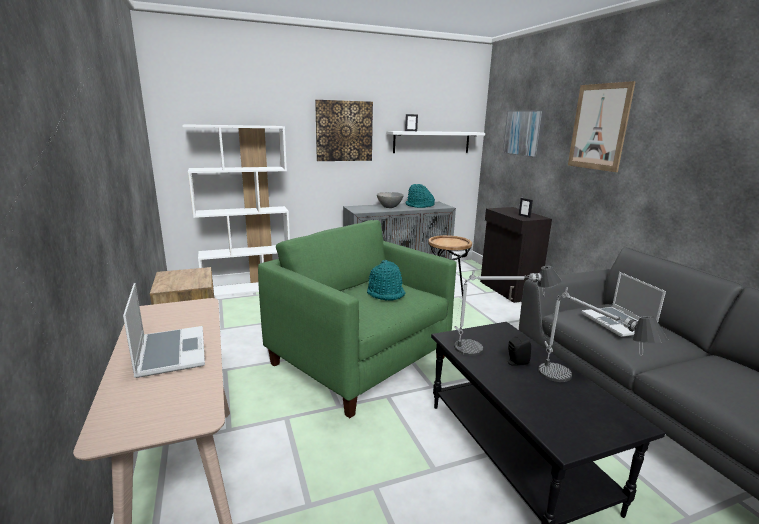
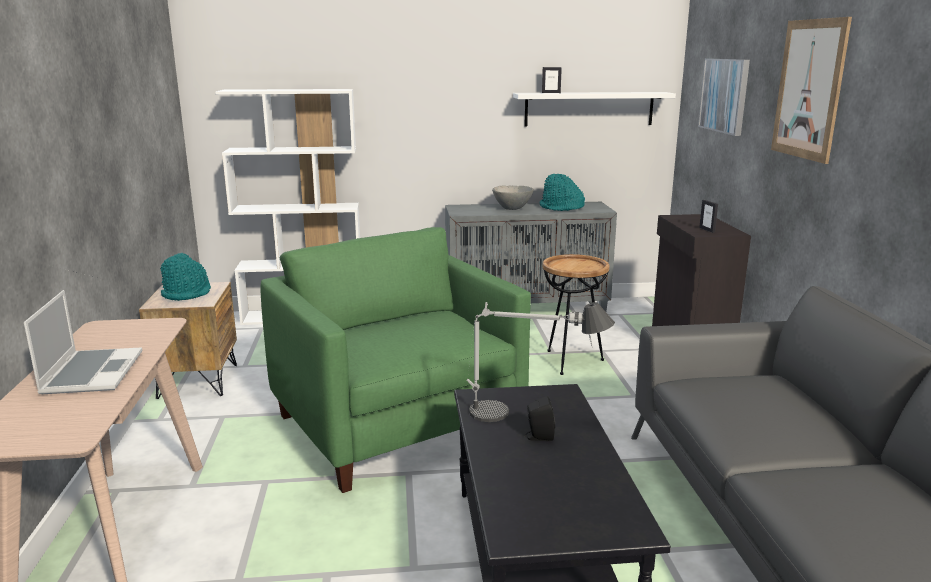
camera: 15 degrees right, 0 degrees up
(344, 131) = (447, 94): picture -> none
(386, 293) = (424, 331): turquoise hat -> turquoise hat (187, 293)
(582, 391) = (600, 482): table lamp -> none
(618, 323) = (751, 402): laptop -> none

